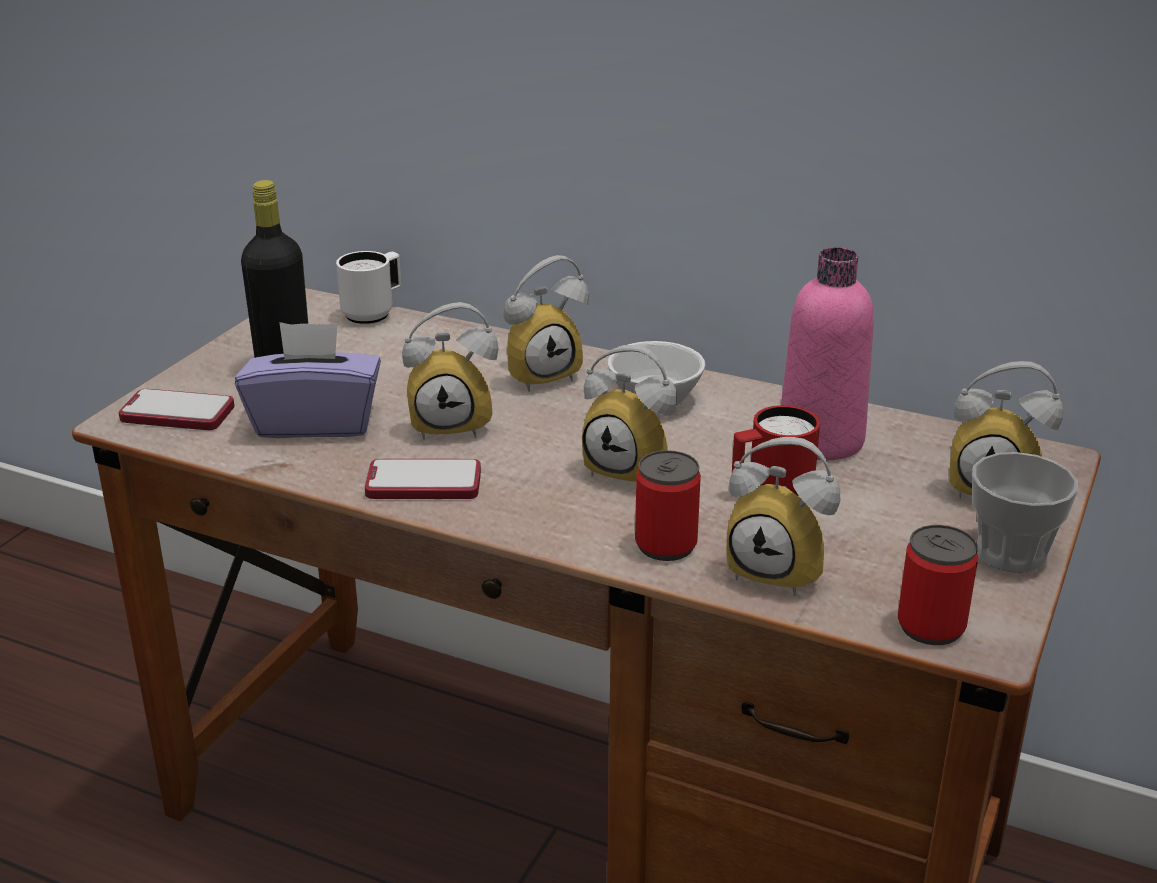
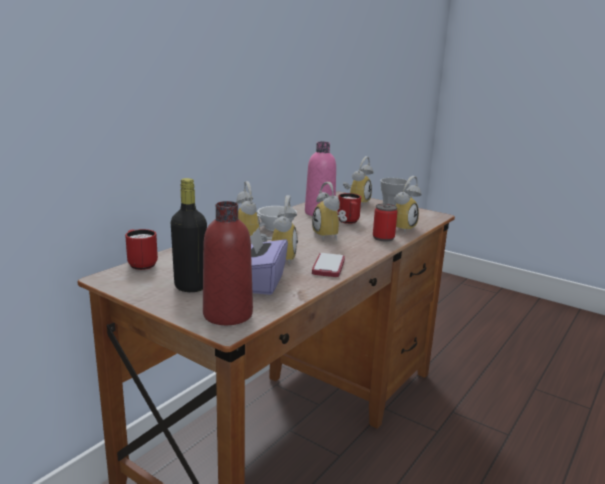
camera: 80 degrees left, 10 degrees down
(177, 413) = (228, 314): phone -> red bottle
(374, 313) = (140, 264): white mug -> red mug
(634, 470) = (330, 236): alarm clock -> alarm clock turned 120 degrees clockwise
(931, 627) = (429, 218): can -> none

